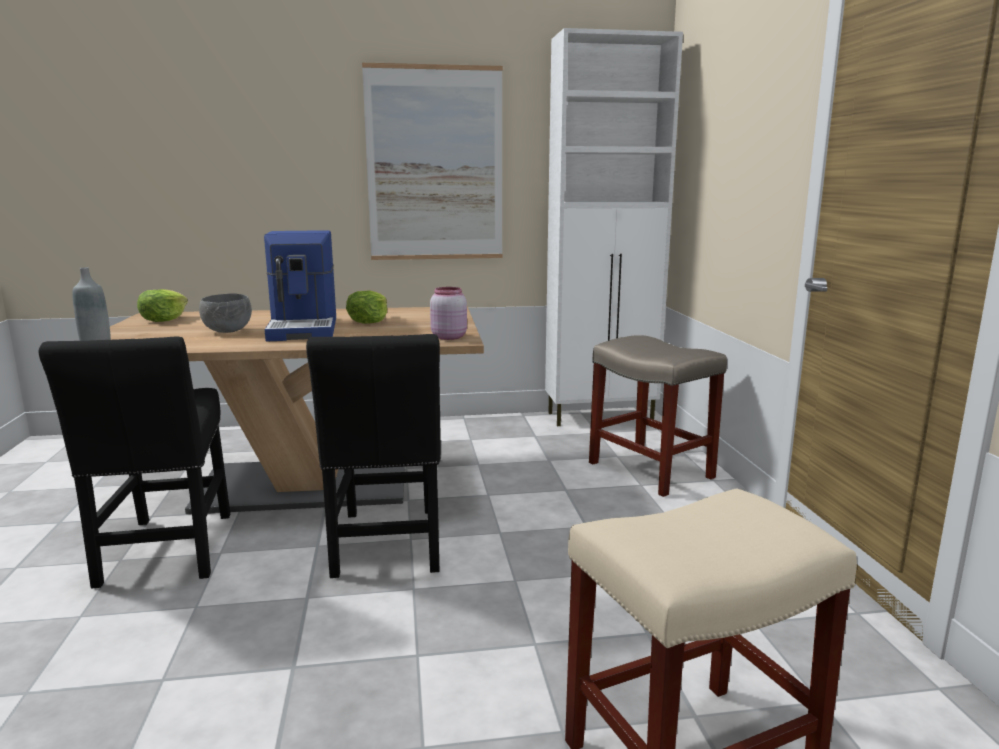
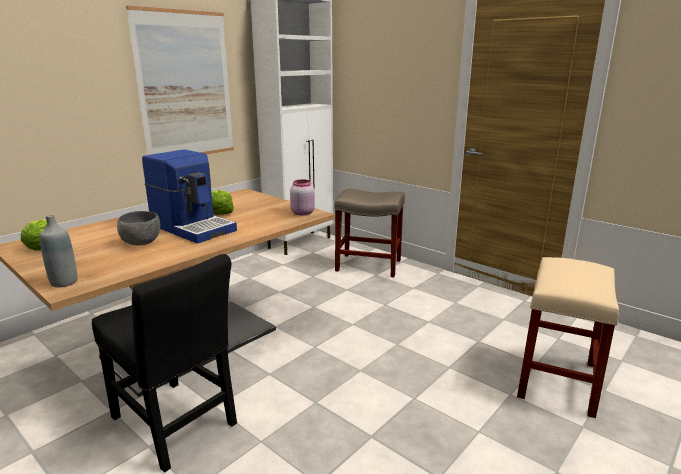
camera: 40 degrees left, 5 degrees up
(387, 545) = (309, 355): black chair -> none

